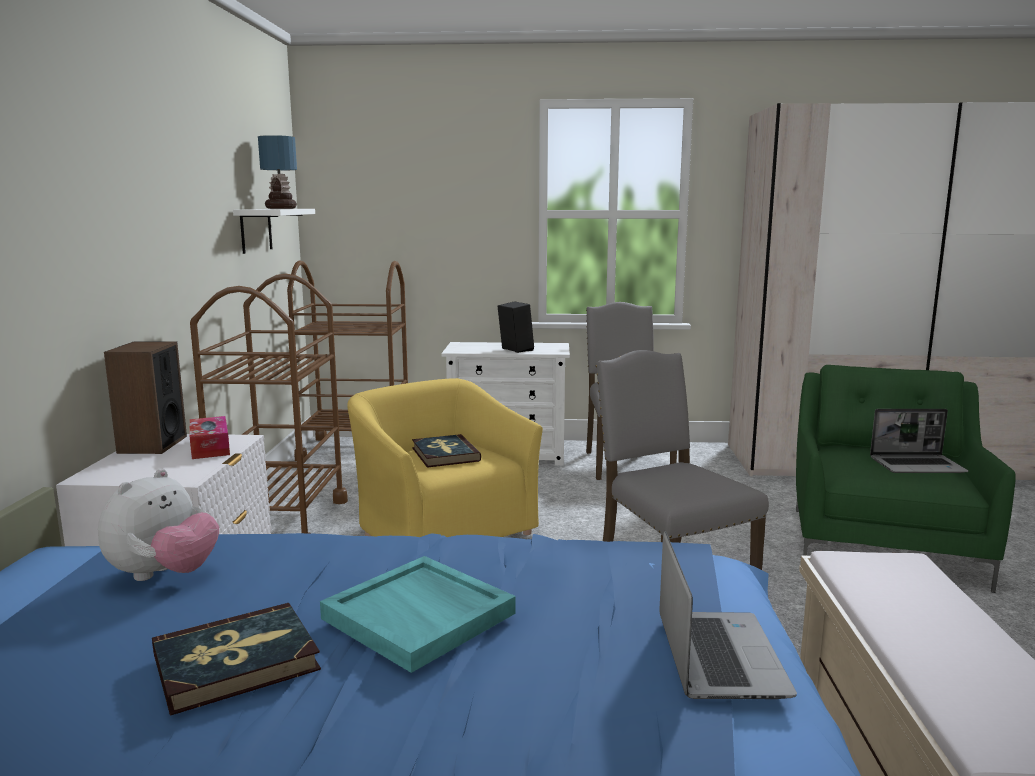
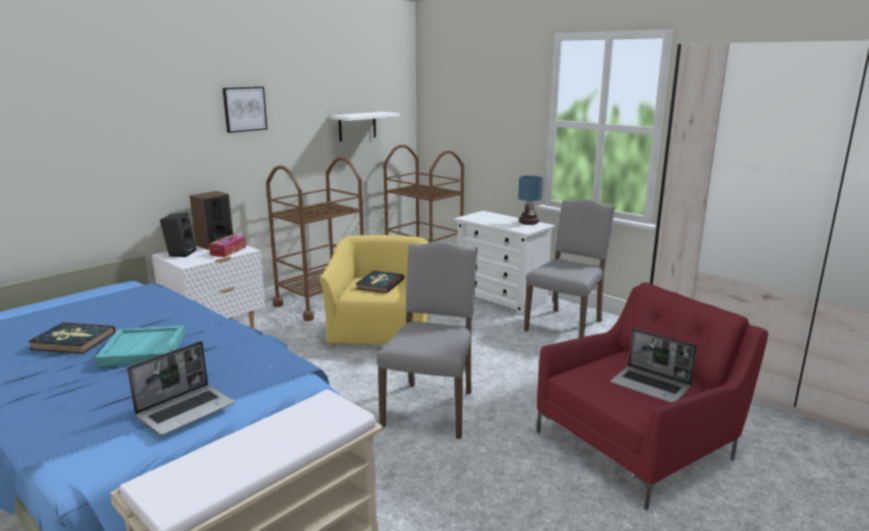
camera: 40 degrees right, 5 degrees up
(149, 187) = (244, 109): none -> picture
(164, 575) = (127, 303): plush toy -> none
(282, 208) = (371, 113): table lamp -> table lamp (529, 223)
(514, 350) = (502, 224): black speaker -> black speaker (180, 253)
(883, 543) = (638, 443): green armchair -> red armchair

